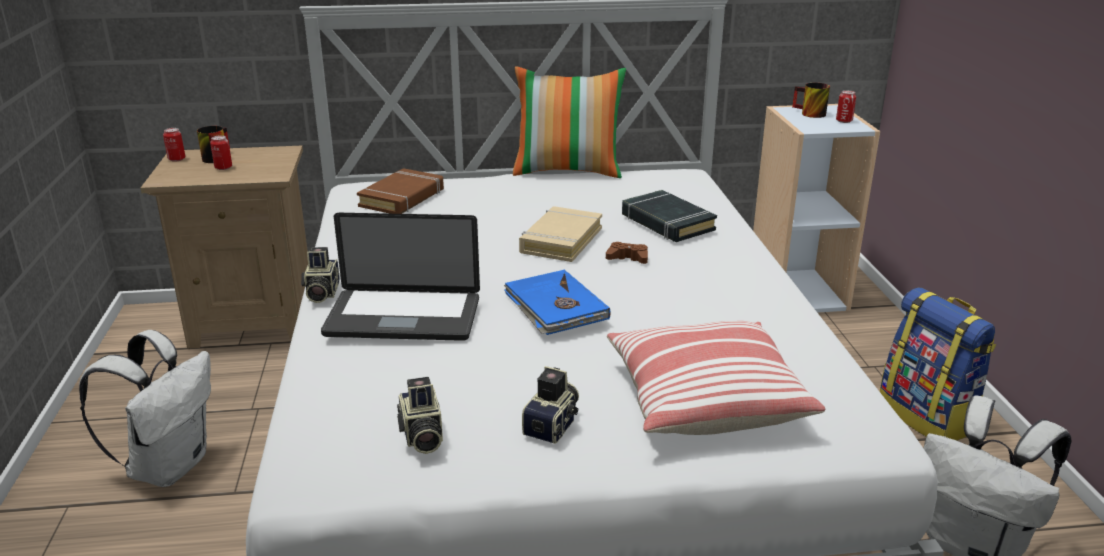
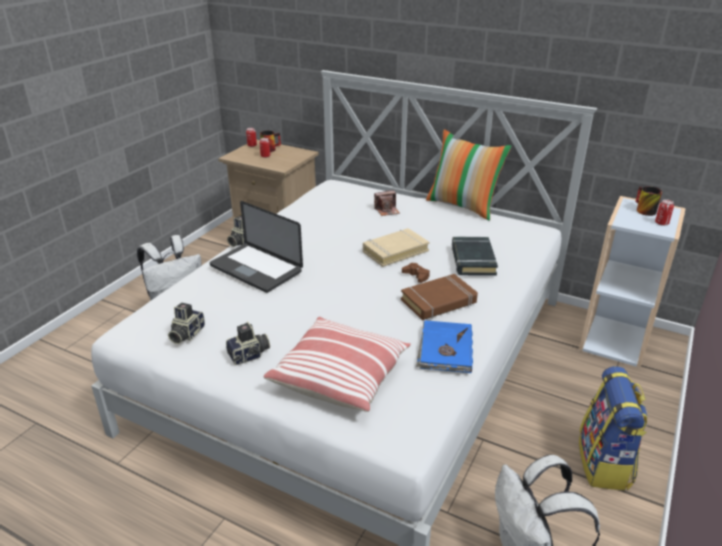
camera: 35 degrees right, 5 degrees up
(402, 198) = (347, 198): brown book -> brown book (439, 301)
(480, 199) = (387, 210): none -> camera
(554, 307) = (334, 291): blue book -> blue book (444, 349)

